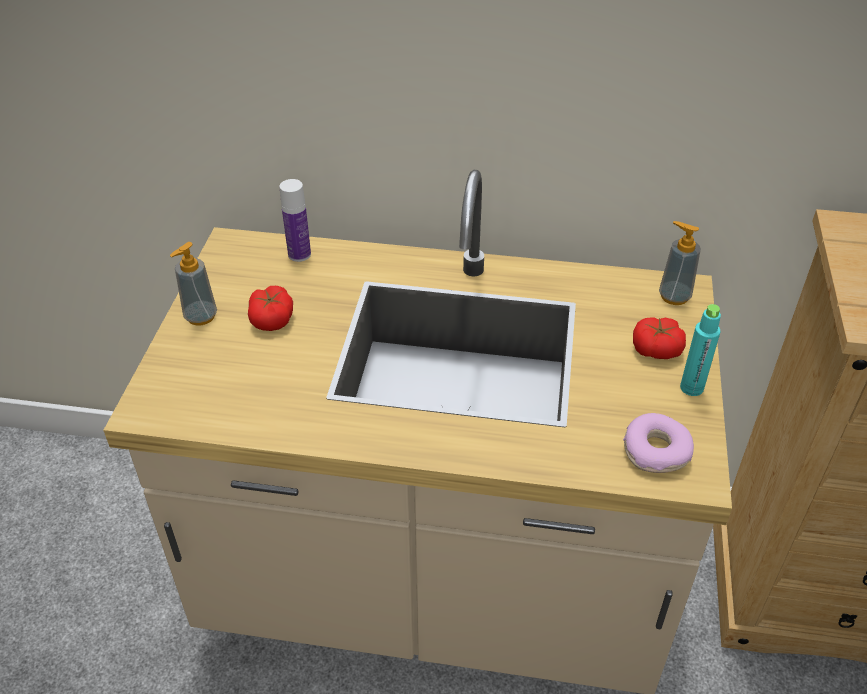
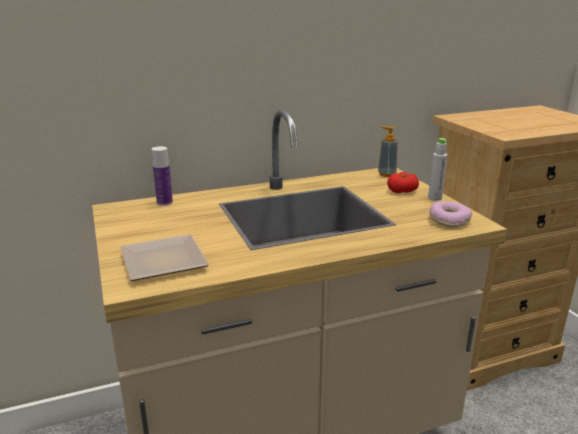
camera: 30 degrees left, 20 degrees down
(200, 316) = (124, 239): soap dispenser -> none
(216, 377) = (166, 260): none -> plate
(272, 319) = (176, 229): tomato -> none
(691, 388) = (435, 198): turquoise bottle -> grey bottle

